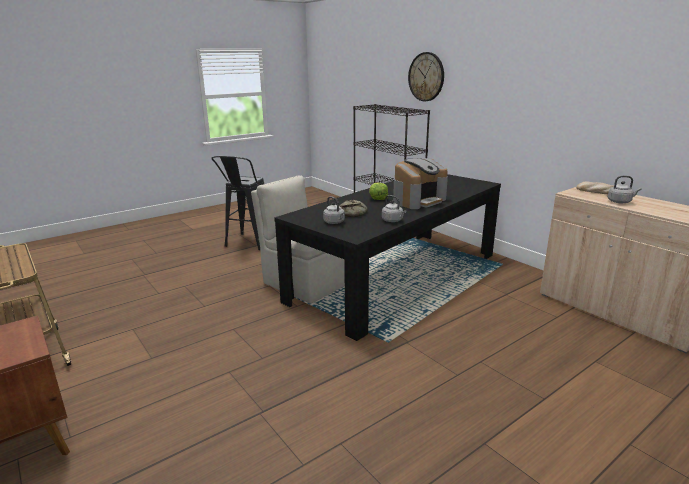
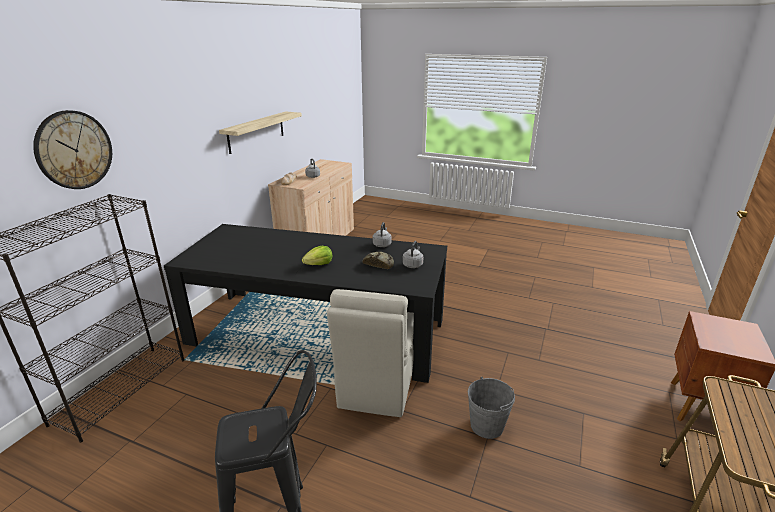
camera: 120 degrees left, 5 degrees up
(212, 309) = (487, 425): none -> grey bucket
(418, 200) = (312, 245): coffee machine -> none
(595, 115) = (256, 132): none -> shelf

